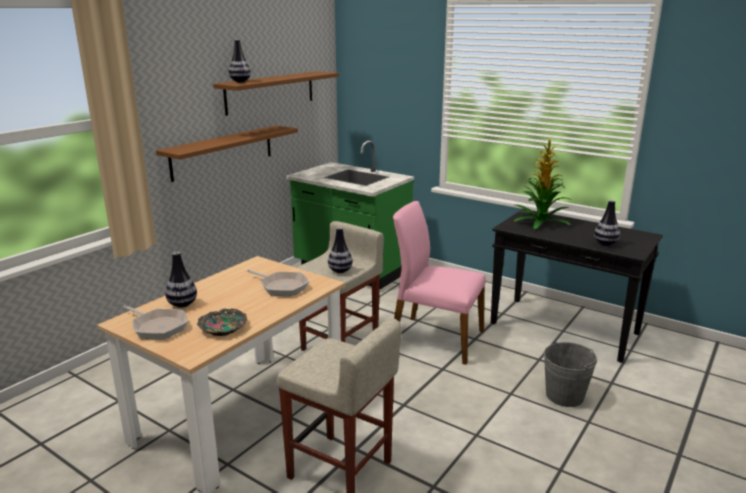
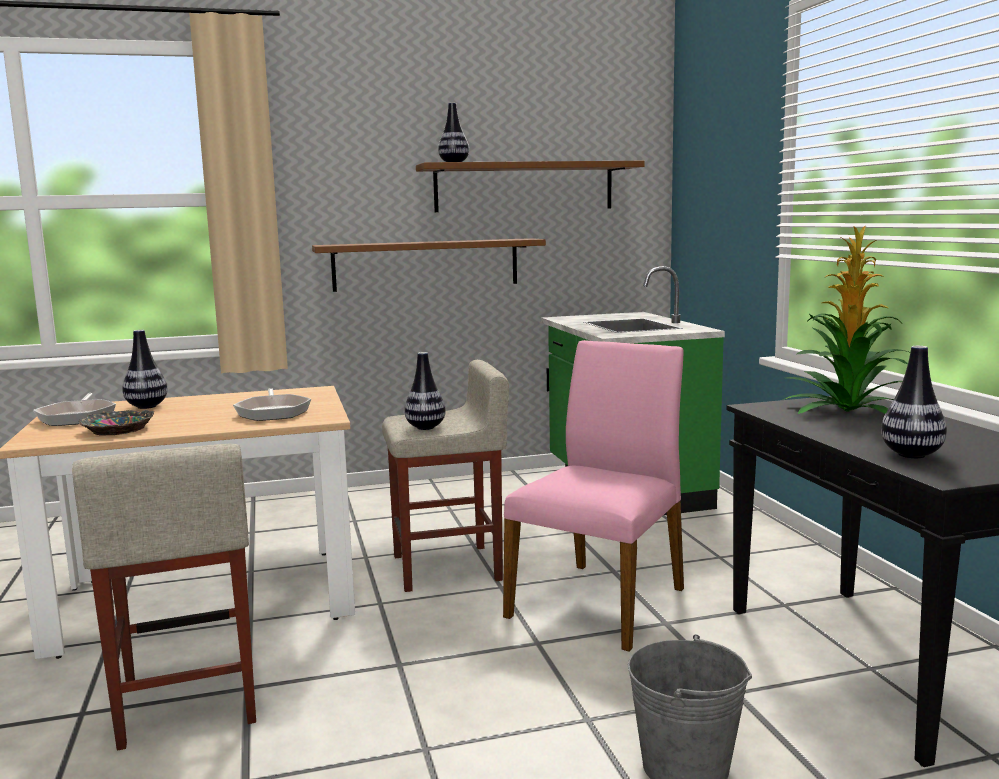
camera: 40 degrees right, 10 degrees down
(436, 338) = (600, 602): pink chair -> pink chair turned 60 degrees clockwise

